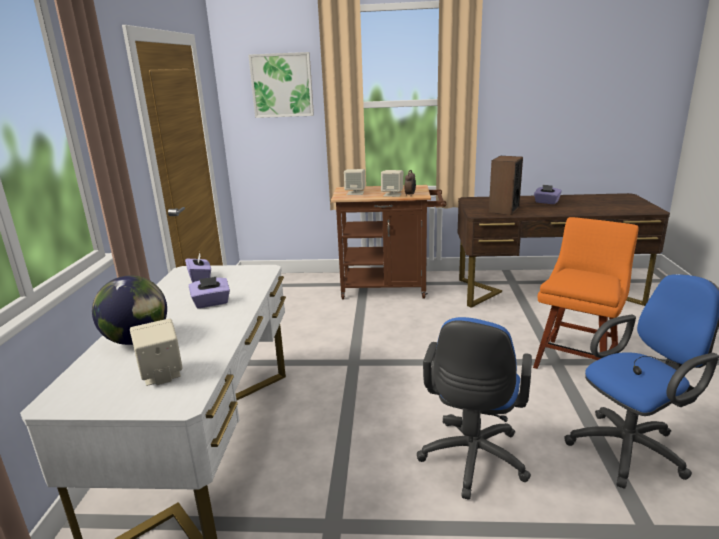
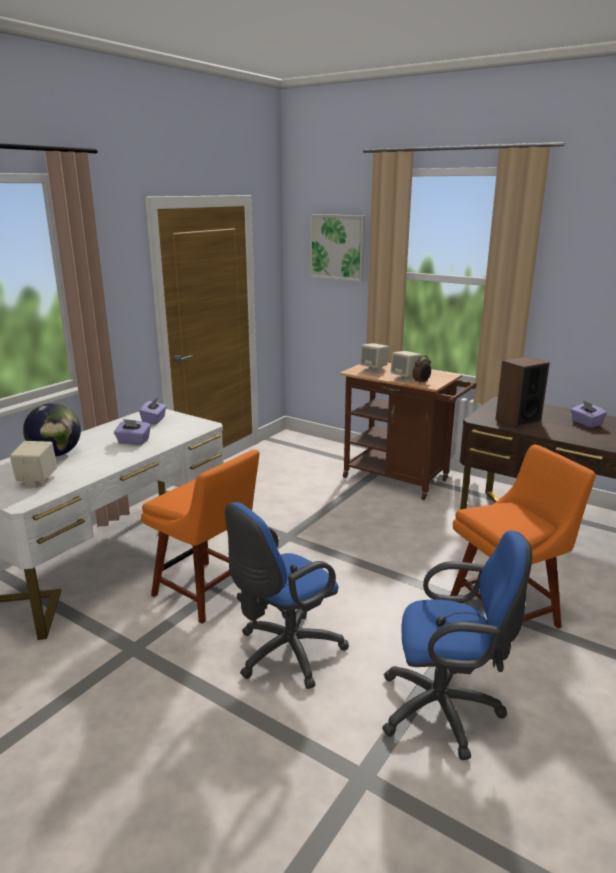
camera: 30 degrees right, 0 degrees up
(341, 438) = (208, 592): none -> orange chair

